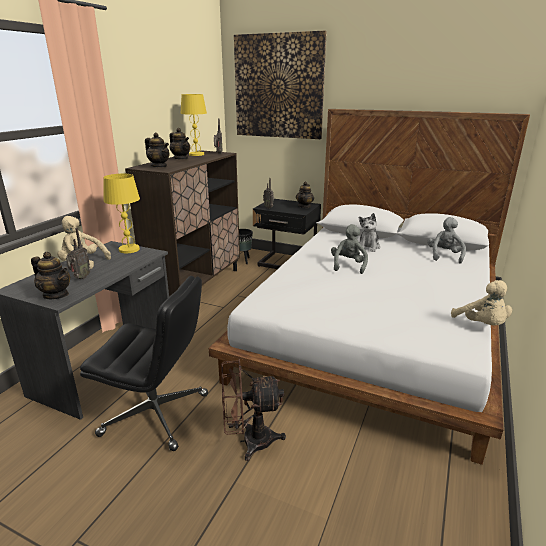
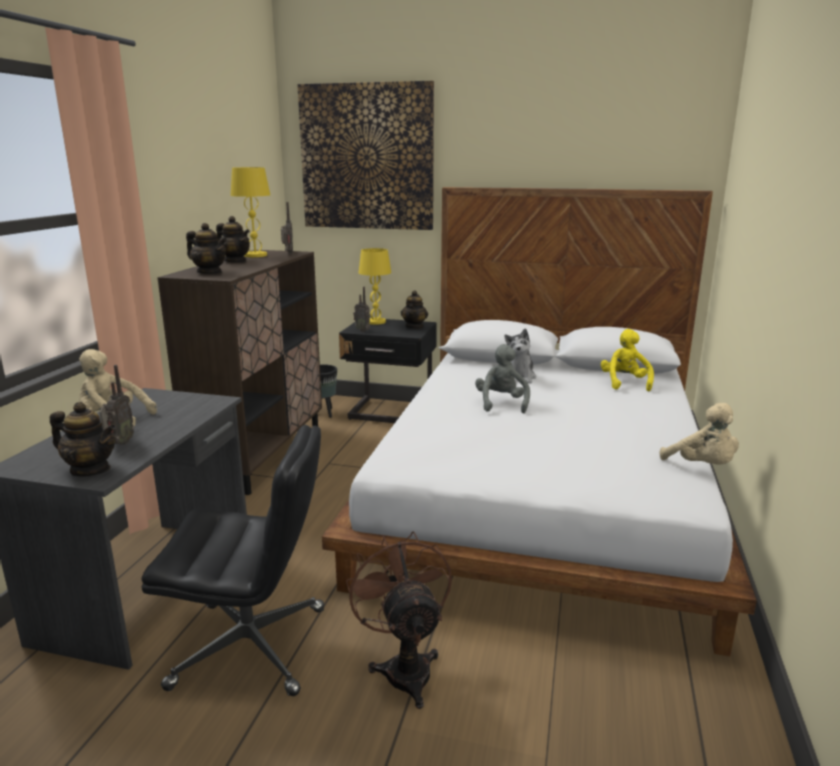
camera: 10 degrees left, 5 degrees down
(129, 249) = (179, 398): yellow table lamp -> yellow table lamp (376, 322)
(249, 441) = (405, 667): brown fan -> brown fan turned 90 degrees clockwise
(444, 256) = (624, 383): grey plush toy -> yellow plush toy

